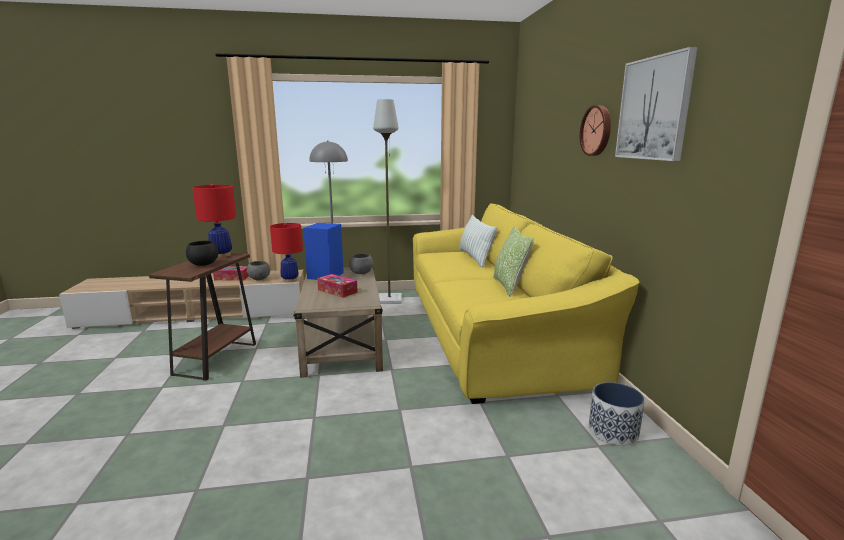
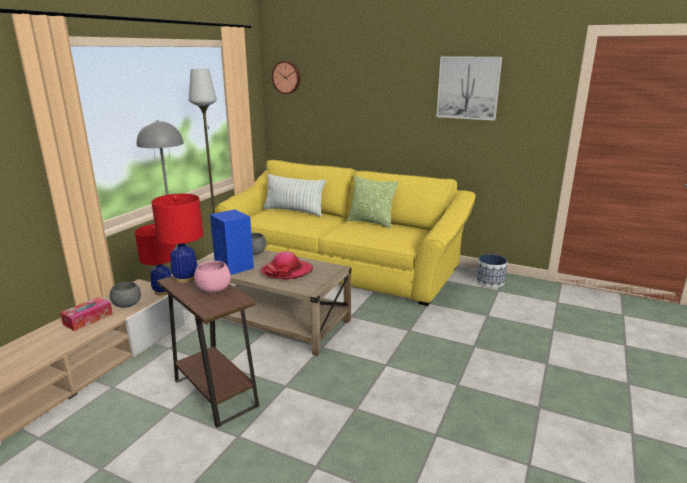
camera: 55 degrees left, 5 degrees up
(204, 264) = (213, 290): black bowl -> pink bowl
(337, 291) = (287, 271): tissue box -> hat
(597, 130) = (406, 98): wall clock -> wall clock (286, 77)

